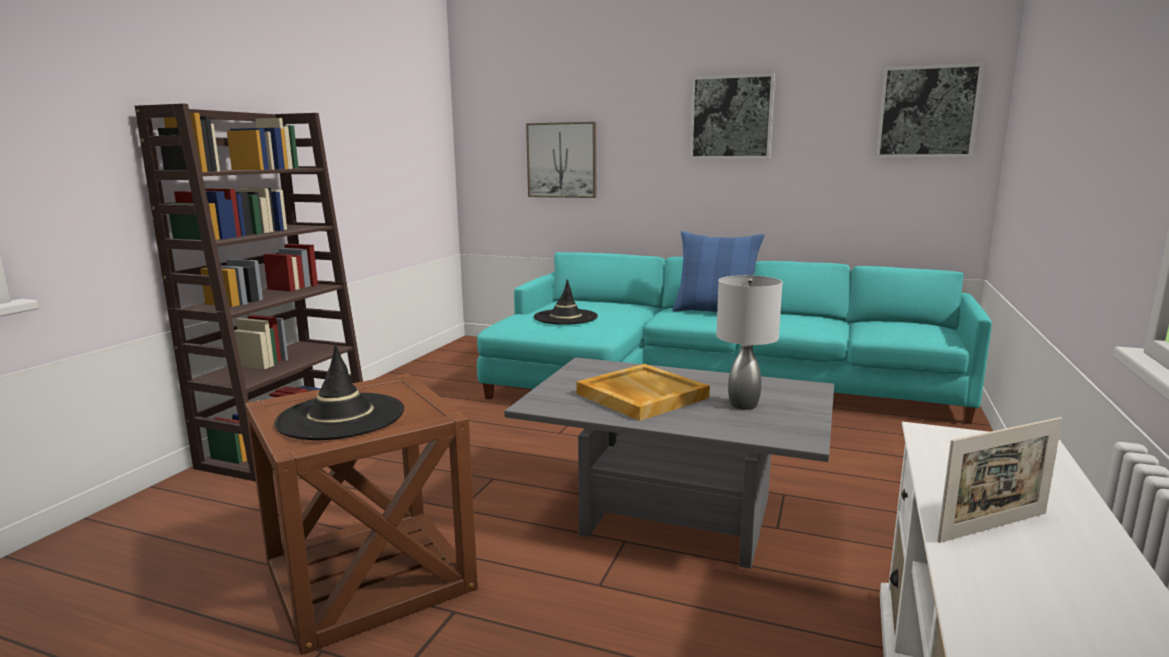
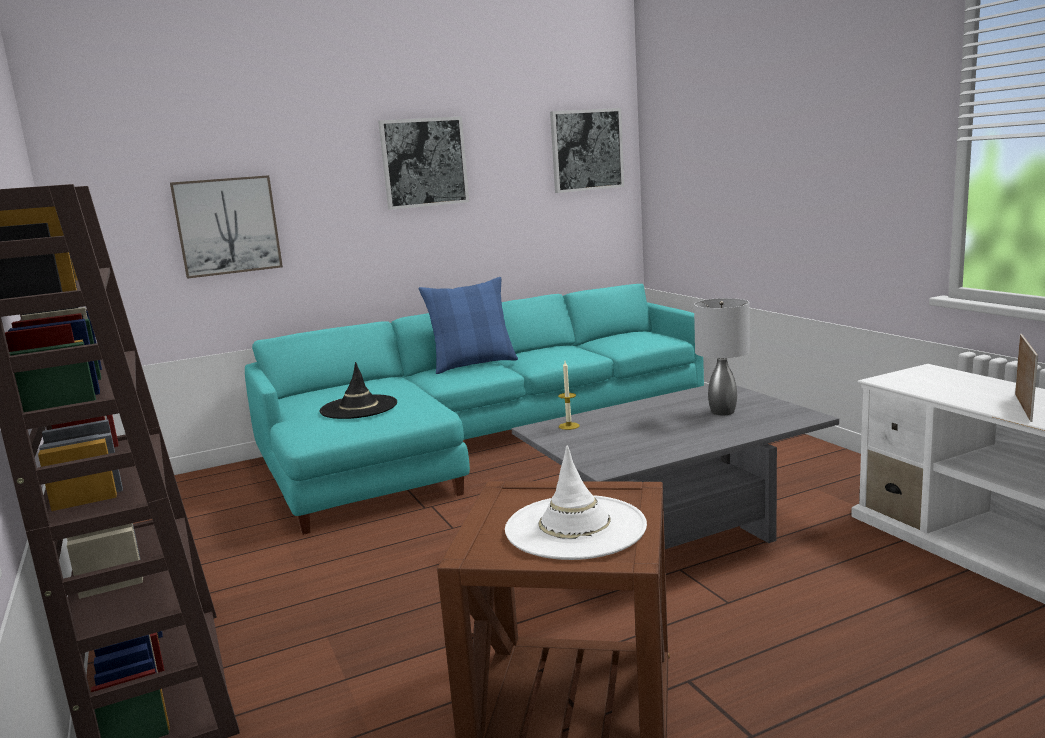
camera: 45 degrees left, 0 degrees up
(341, 417) = (575, 528): black hat -> white hat
(607, 369) = (569, 426): none -> candle
(640, 396) = (650, 432): beige tray -> none

